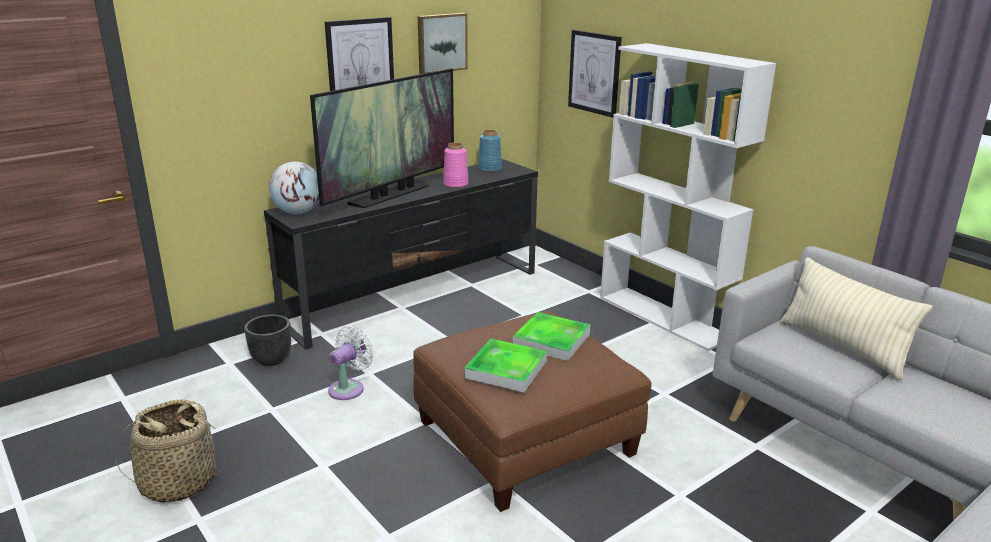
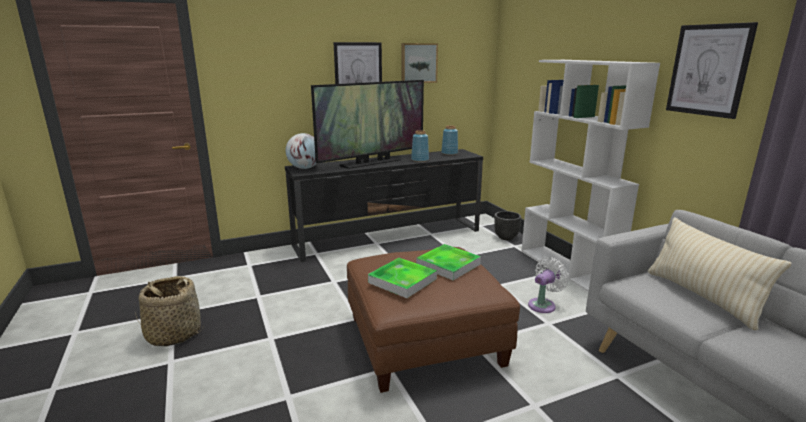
camera: 15 degrees right, 5 degrees down
(271, 359) = (275, 266): black planter -> black planter (505, 237)
(349, 388) = (315, 289): white fan -> white fan (543, 305)
(456, 184) = (420, 160): pink vase -> blue vase
(594, 73) = (528, 86): picture -> picture (708, 70)

